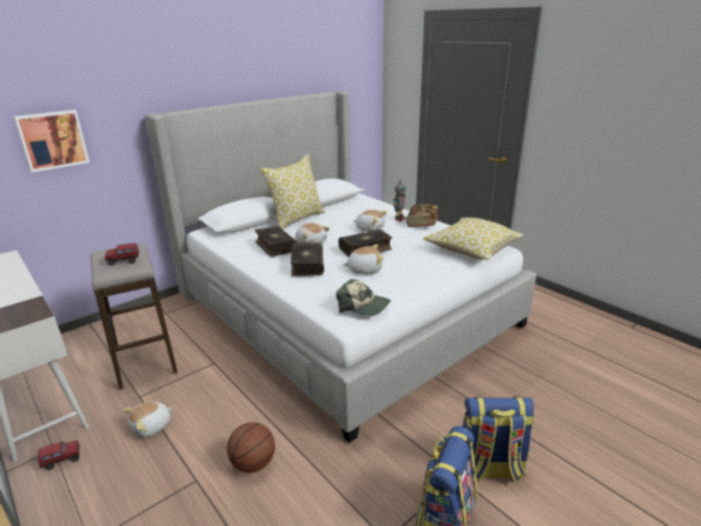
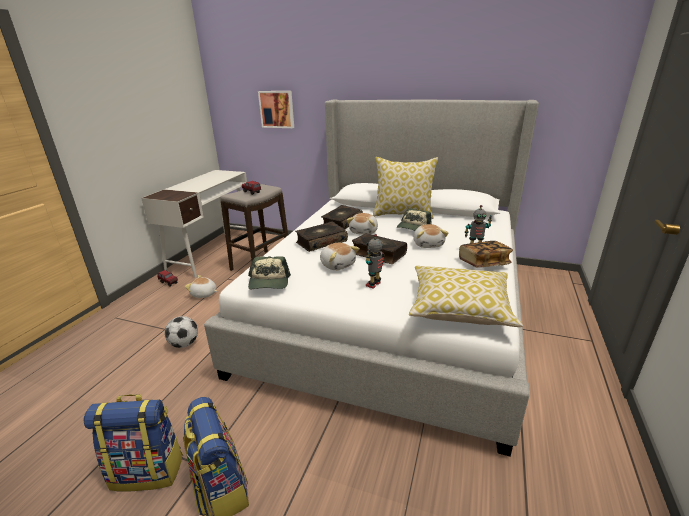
camera: 60 degrees right, 0 degrees up
(253, 464) = (184, 344): basketball -> football
(331, 224) = (413, 227): none -> cap
(414, 265) = (374, 285): none -> toy robot

